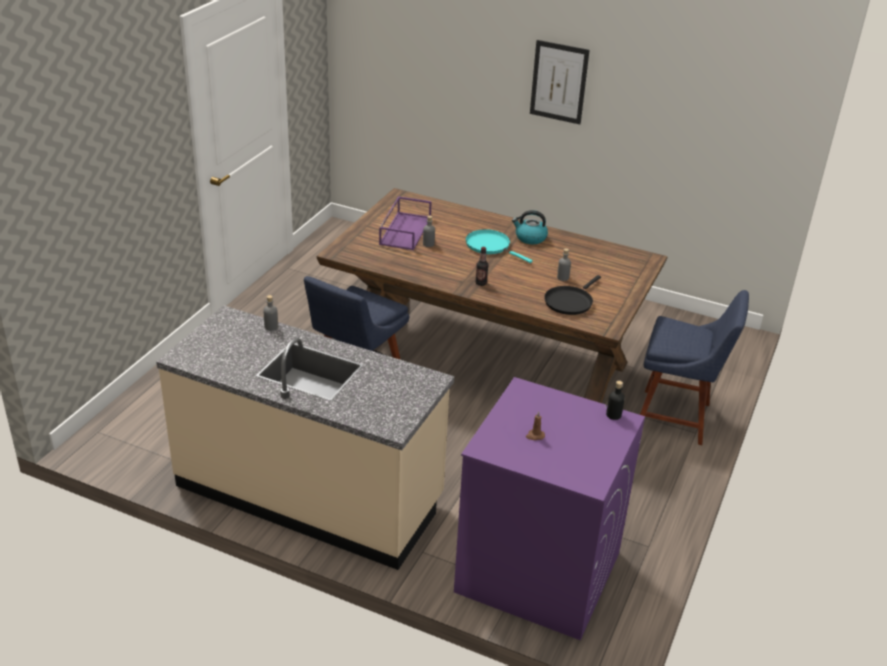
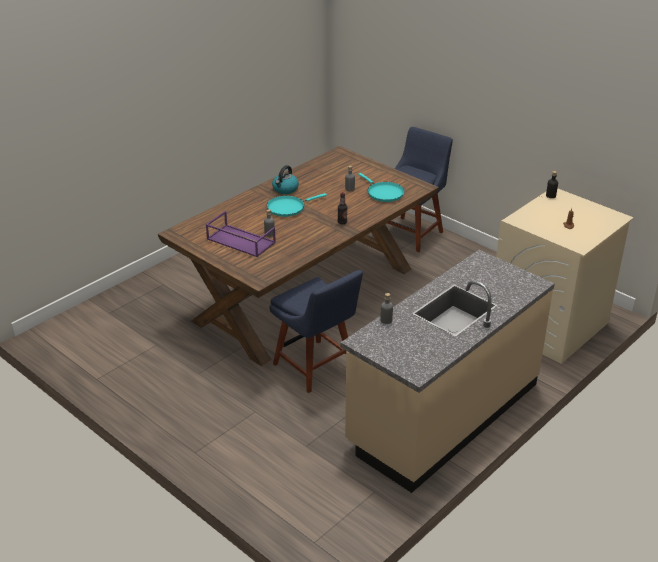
camera: 70 degrees left, 0 degrees up
(536, 572) = (548, 325): purple washing machine -> beige washing machine
(559, 82) = (184, 80): picture -> none
(569, 301) = (383, 193): black frying pan -> turquoise frying pan

